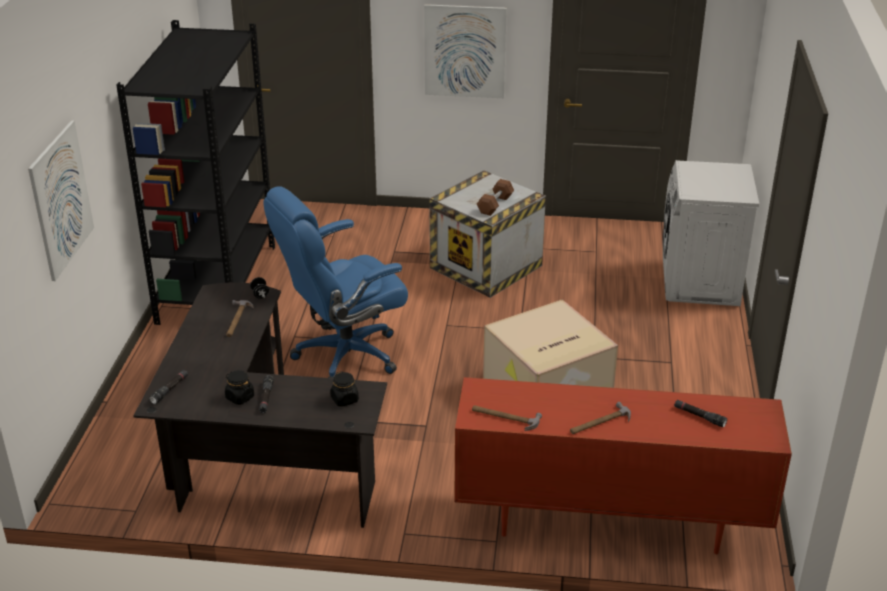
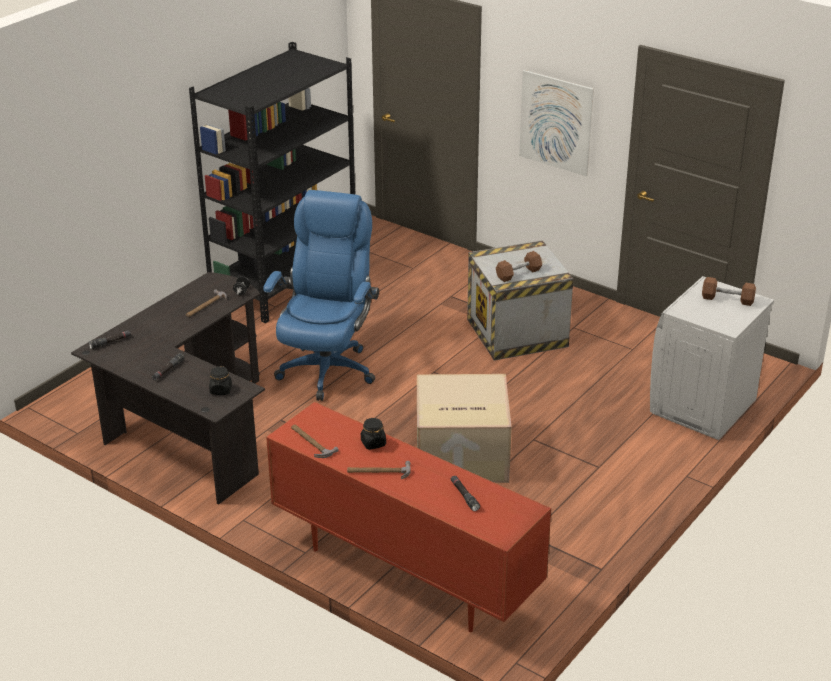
camera: 30 degrees right, 0 degrees up
(61, 200) = (96, 171): picture -> none
(239, 397) = (151, 363): black jar -> black jar (373, 443)
(344, 356) = (327, 370): blue office chair -> blue office chair turned 105 degrees clockwise
(716, 173) = (727, 299): none -> brown dumbbell

